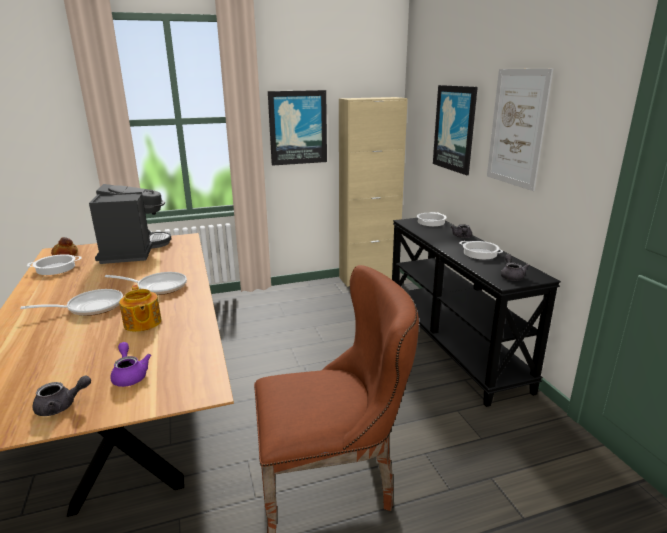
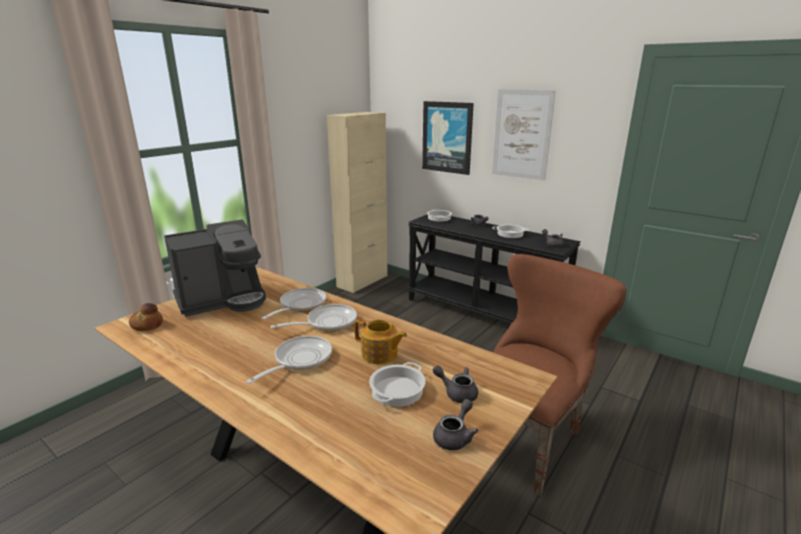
camera: 35 degrees left, 0 degrees up
(55, 268) = (168, 341): cooking pot -> cooking pot (397, 391)
(130, 375) = (457, 393): purple teapot -> grey teapot
(132, 250) = (223, 300): coffee machine -> coffee machine turned 105 degrees clockwise
(167, 268) = (300, 305): none -> frying pan
(298, 127) = (296, 146): picture -> none

